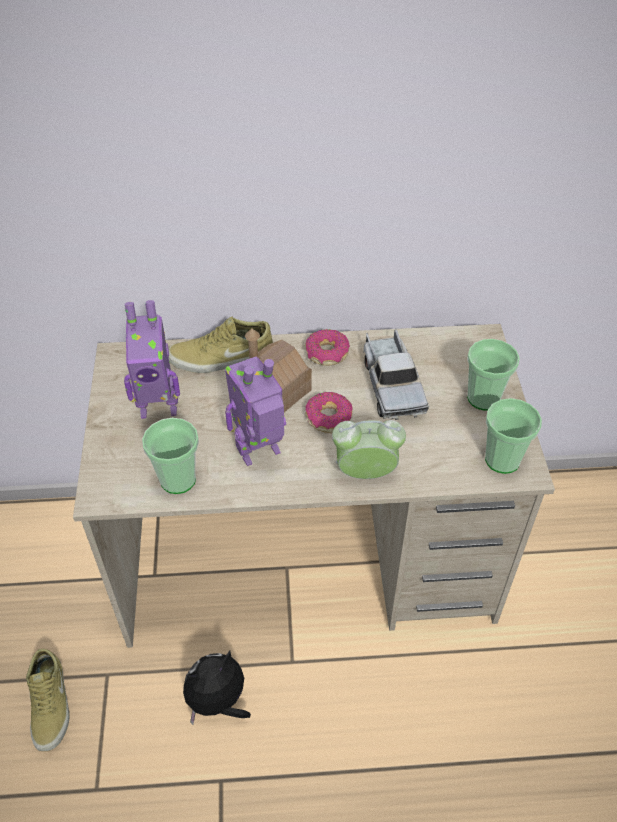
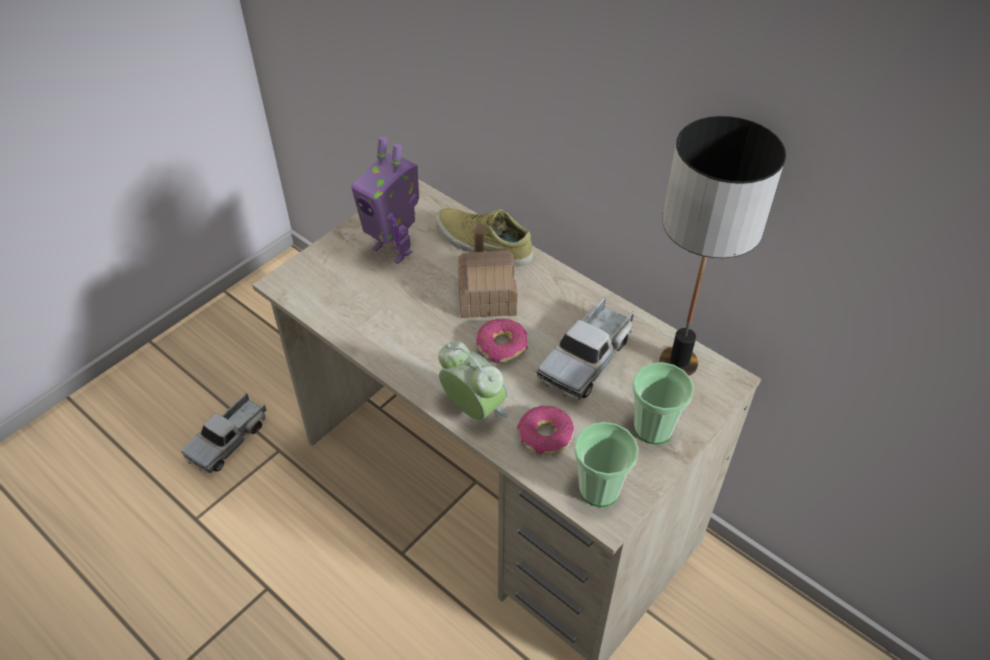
camera: 45 degrees right, 0 degrees up
(51, 704) = (229, 439): beige shoe -> toy truck
(178, 479) = (342, 310): cup -> none
(218, 702) = (323, 534): plush toy -> none
(260, 453) = (418, 334): toy robot -> none
(326, 353) = (567, 296): donut -> donut (545, 436)
(447, 348) = (678, 363): none -> table lamp

